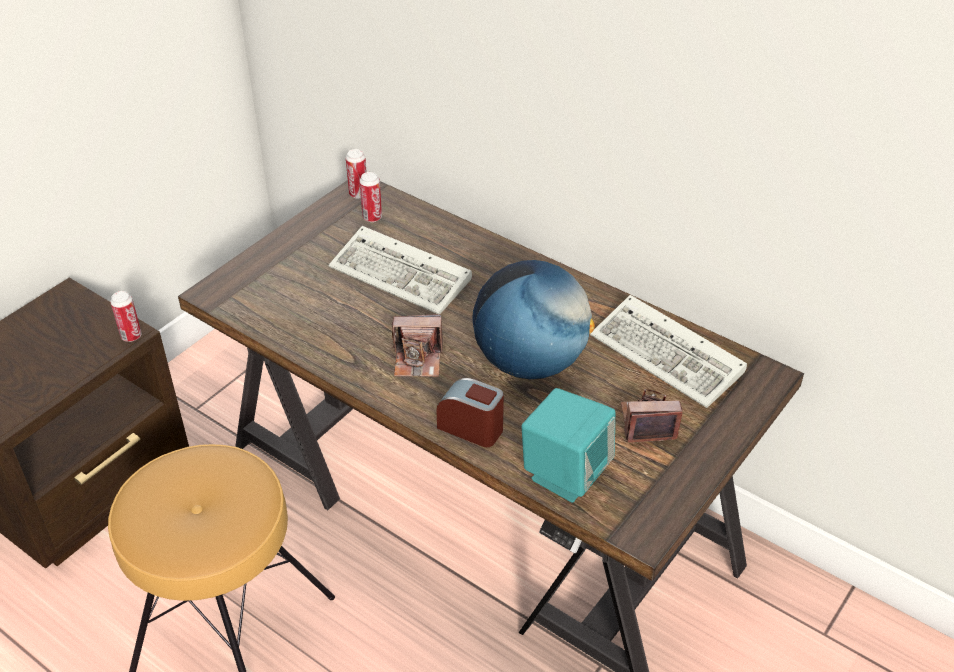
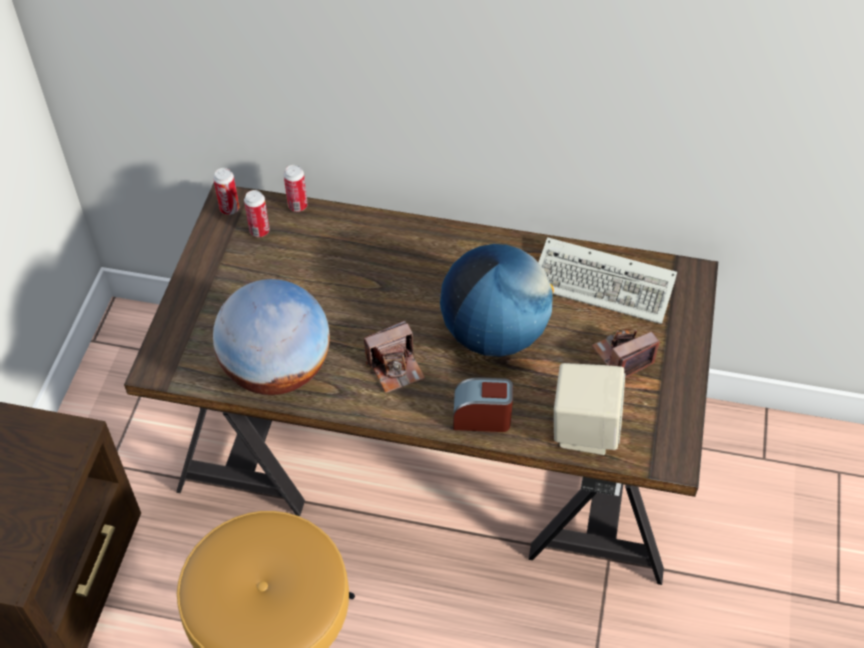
camera: 25 degrees left, 10 degrees up
(131, 336) = (80, 437): can -> can (297, 206)
(311, 327) = (277, 370): none -> globe
(404, 275) = (329, 284): keyboard -> none
(565, 473) = (583, 429): turquoise speaker -> beige speaker

